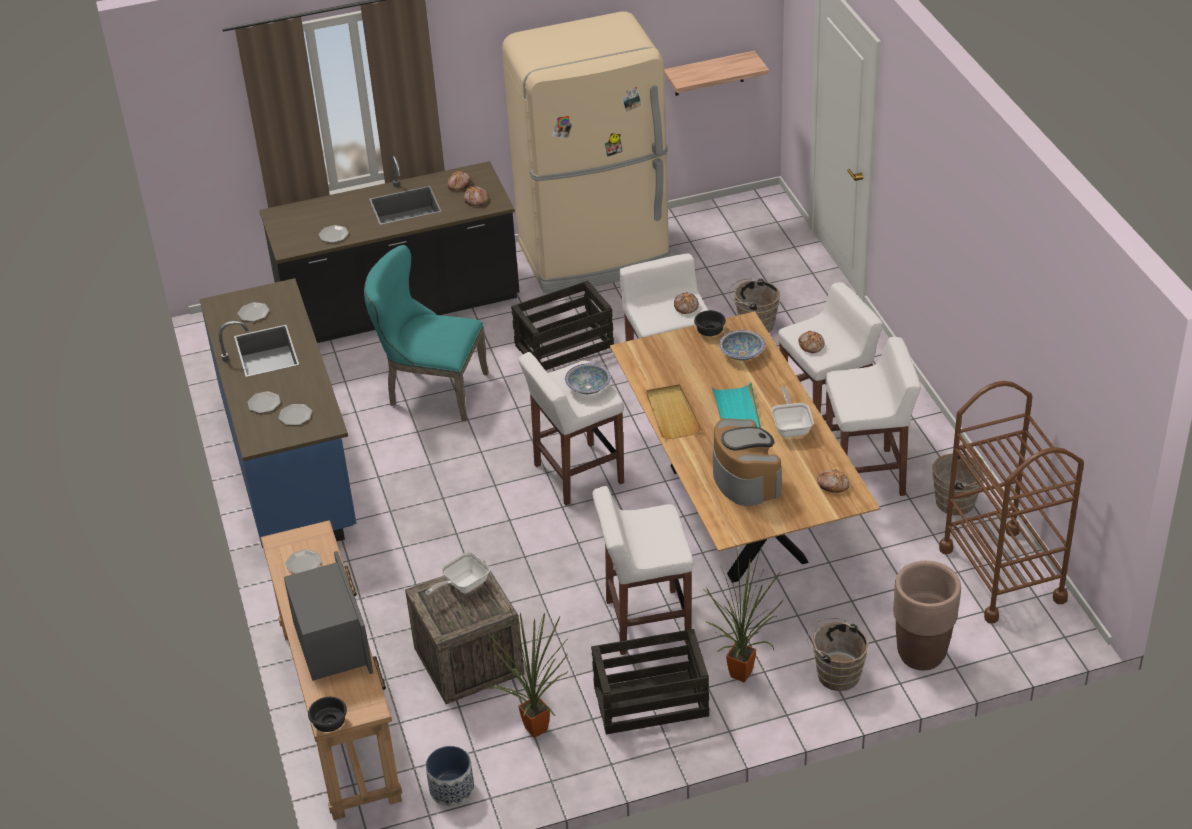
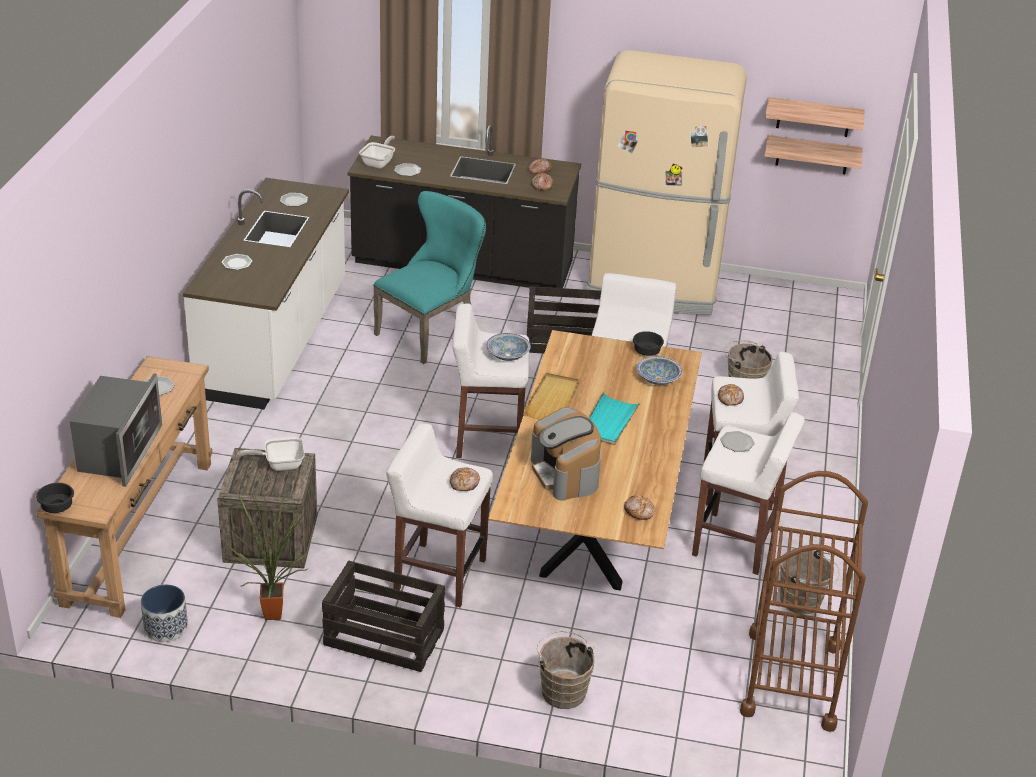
camera: 25 degrees right, 5 degrees down
(290, 464) = (276, 340): blue counter -> white counter
(295, 416) = (250, 280): plate -> plate (737, 443)
(431, 390) = (430, 332): turquoise chair -> turquoise chair turned 90 degrees clockwise
(686, 306) = (649, 328): bread -> bread (465, 483)
(704, 37) = (813, 117): none -> shelf
(744, 677) = (480, 655): potted plant -> none
(745, 479) = (566, 474): coffee machine -> coffee machine turned 150 degrees clockwise
(791, 427) = (646, 451): frying pan -> frying pan (379, 162)
(921, 654) = (654, 711): brown planter -> none

